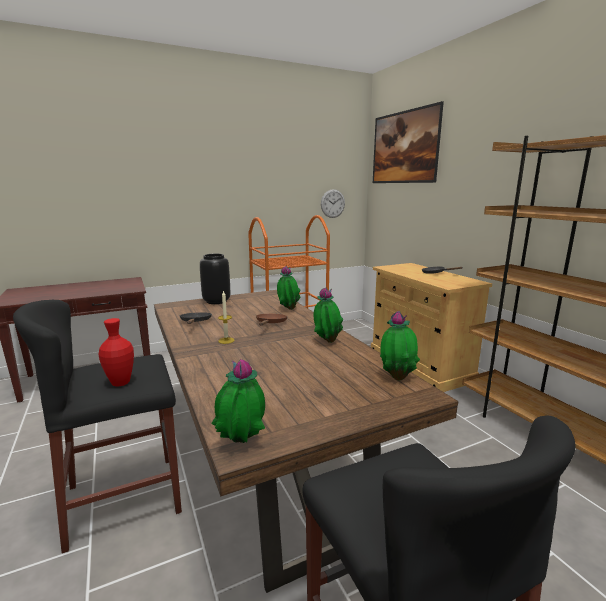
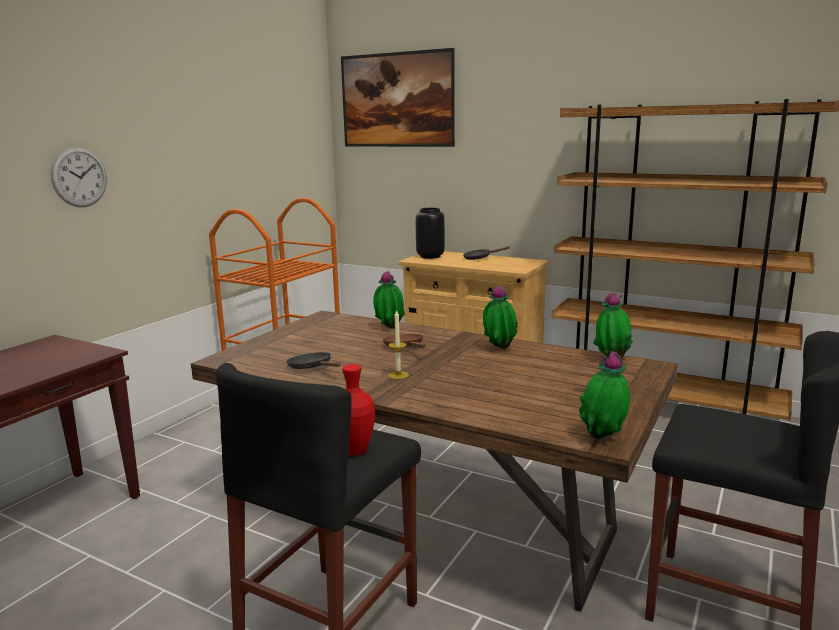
camera: 35 degrees left, 0 degrees up
(217, 301) = (277, 339): black vase -> black vase (430, 256)
(332, 203) = (299, 178): wall clock -> wall clock (79, 177)

